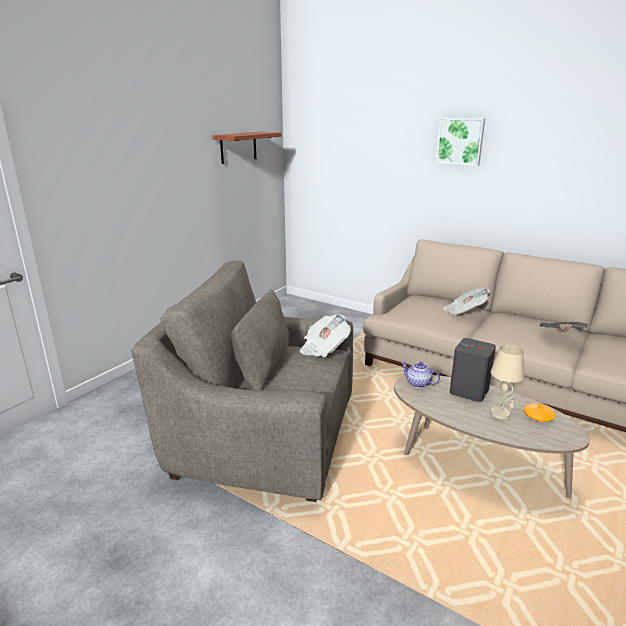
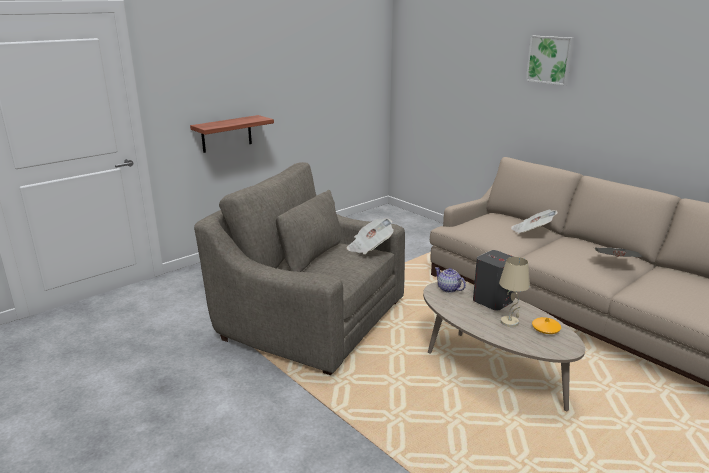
camera: 15 degrees right, 0 degrees up
(238, 147) = (340, 59): shelf -> shelf (226, 134)

